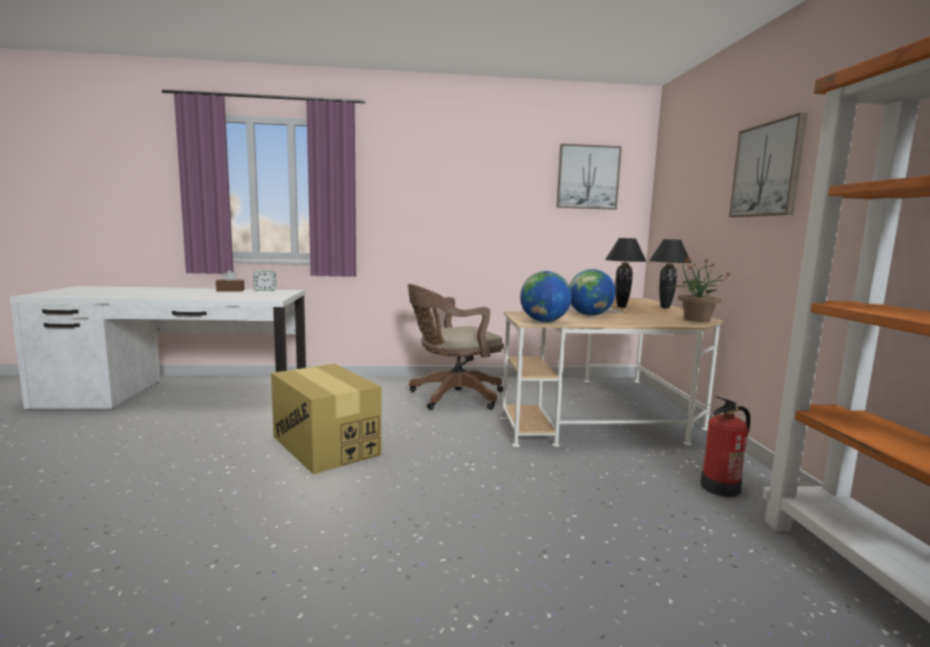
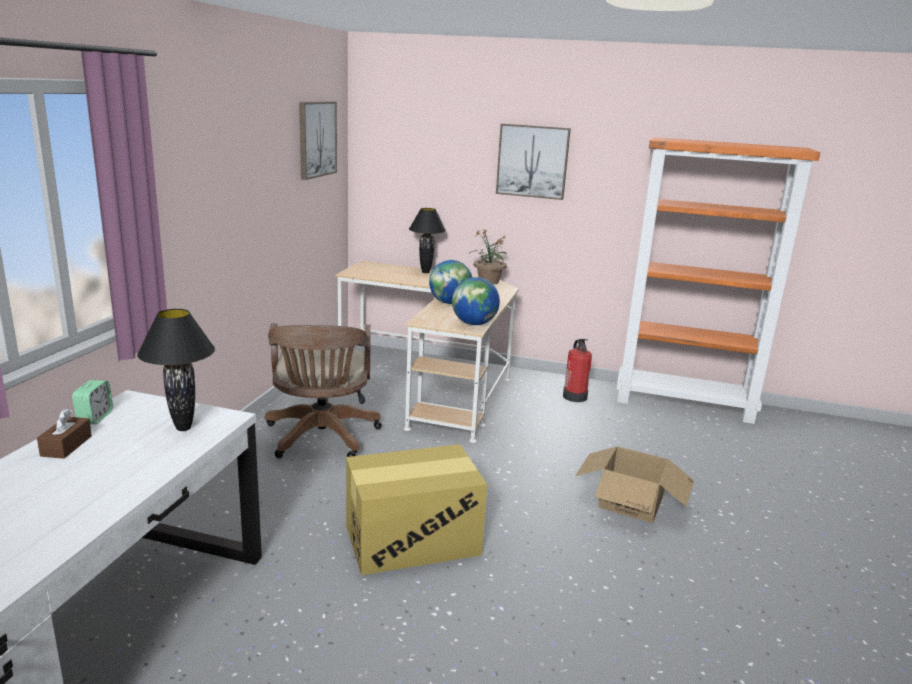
camera: 70 degrees left, 10 degrees up
(471, 552) = (631, 502): none -> cardboard box
(621, 307) = (411, 282): black table lamp -> black table lamp (184, 428)

